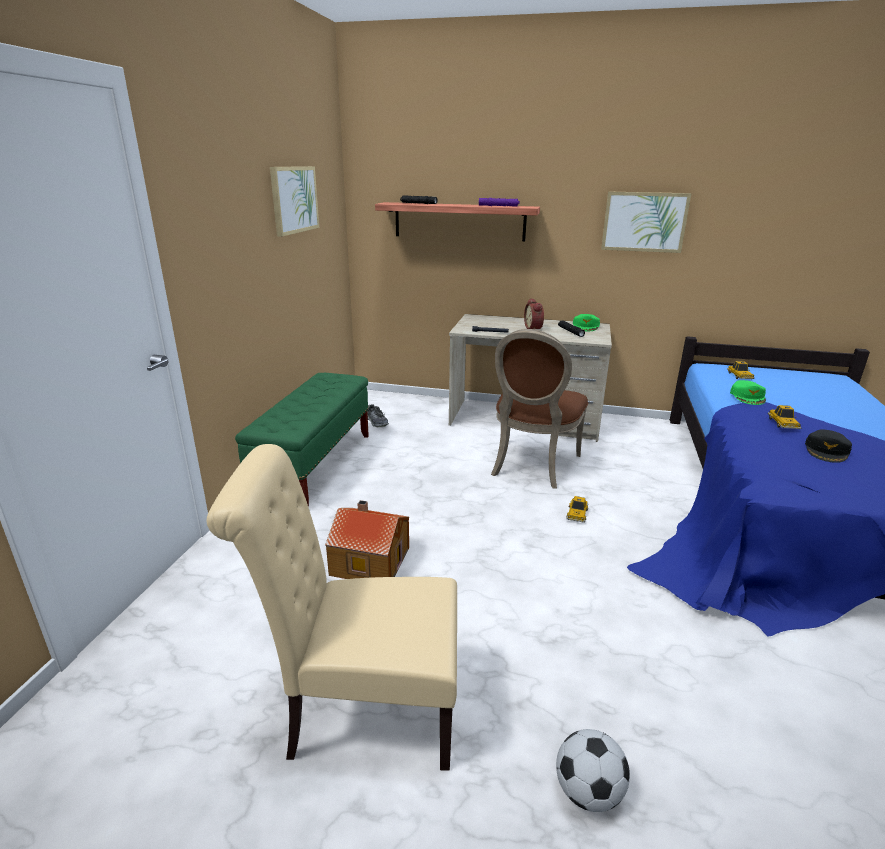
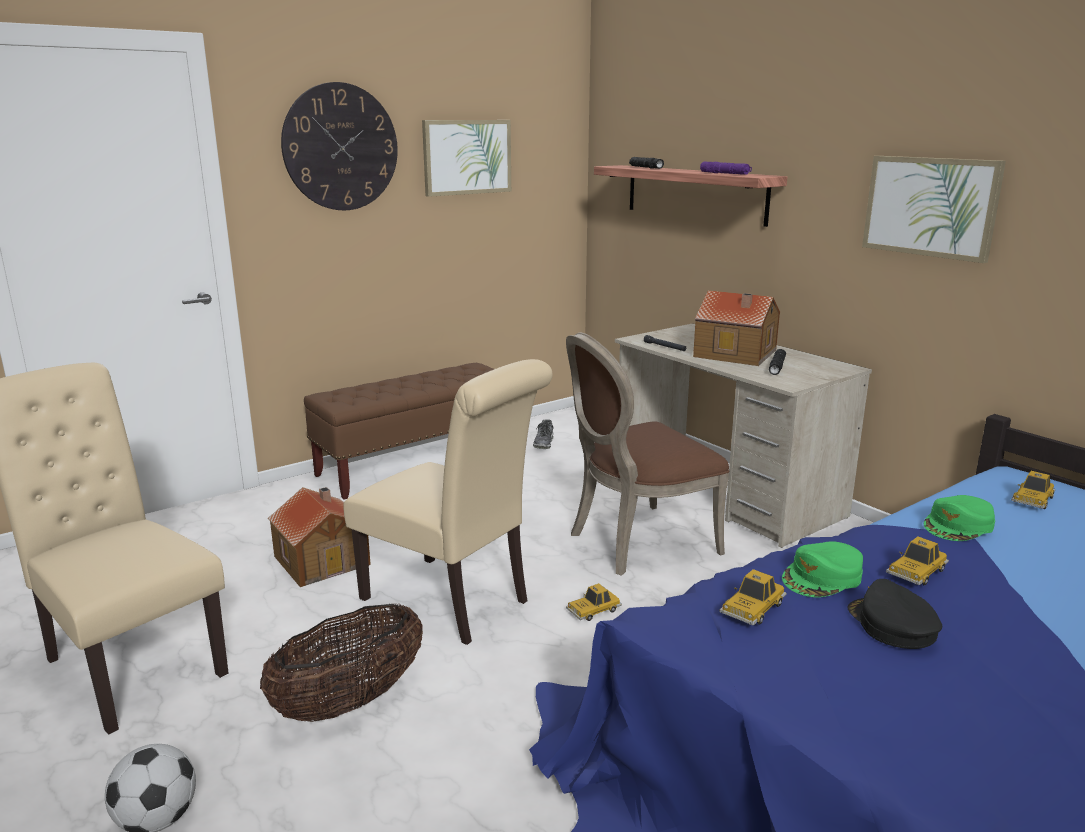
camera: 40 degrees right, 5 degrees down
(227, 194) = (340, 147): none -> wall clock
(315, 466) = (416, 465): green bench -> brown bench
(501, 546) = (453, 602): none -> beige chair
(534, 328) = (736, 354): alarm clock -> toy house
(555, 639) = (350, 702): none -> basket
(586, 326) = (820, 365): green cap -> green cap (822, 577)
(783, 466) = (753, 608): none -> toy car
(827, 451) = (891, 624): black cap -> black cap turned 90 degrees clockwise

